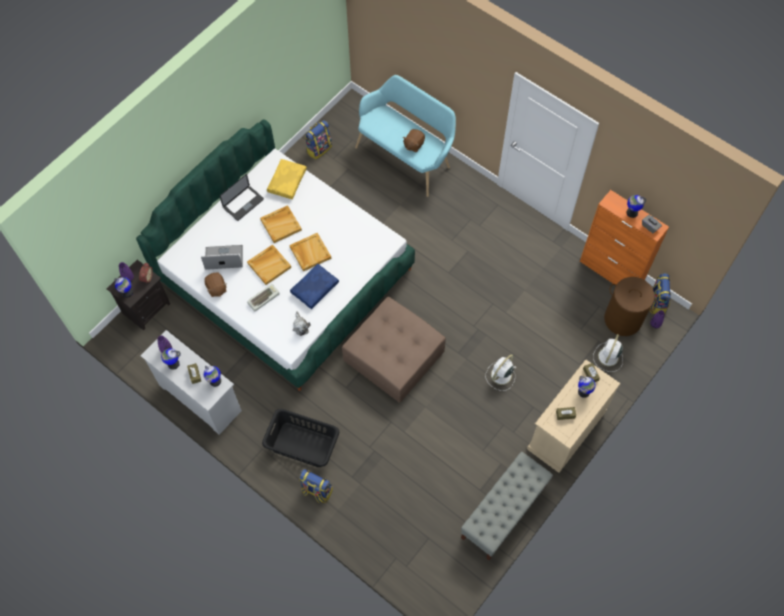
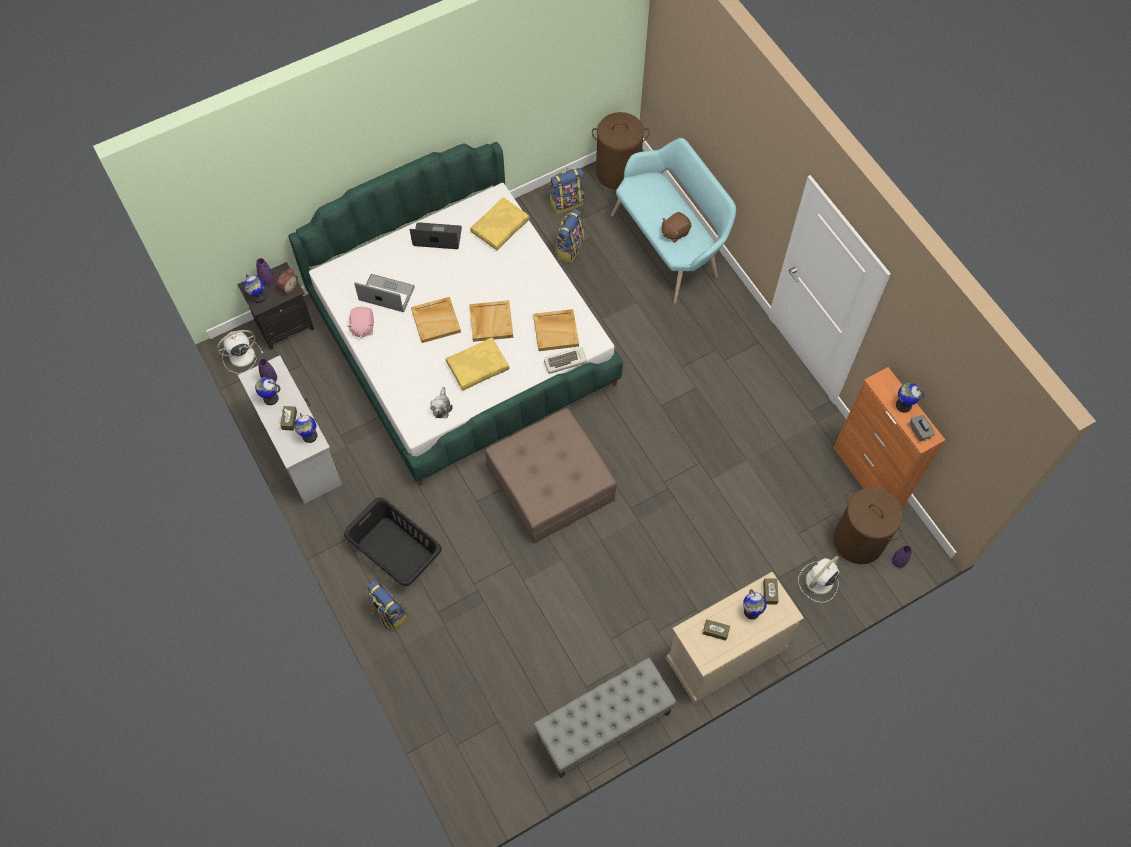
camera: 20 degrees right, 0 degrees up
(216, 288) = (362, 327): brown plush toy -> pink plush toy
(243, 204) = (437, 237): laptop -> laptop turned 150 degrees counterclockwise
(263, 298) = (412, 357): keyboard -> keyboard (565, 361)
(281, 224) = (471, 276): beige tray -> beige tray (556, 331)
(314, 288) = (478, 366): blue pillow -> yellow pillow
(347, 115) = (618, 172): none -> brown laundry basket
(500, 376) = (671, 555): white fan -> white fan (240, 356)
(656, 302) = (911, 534): backpack -> backpack (569, 248)

